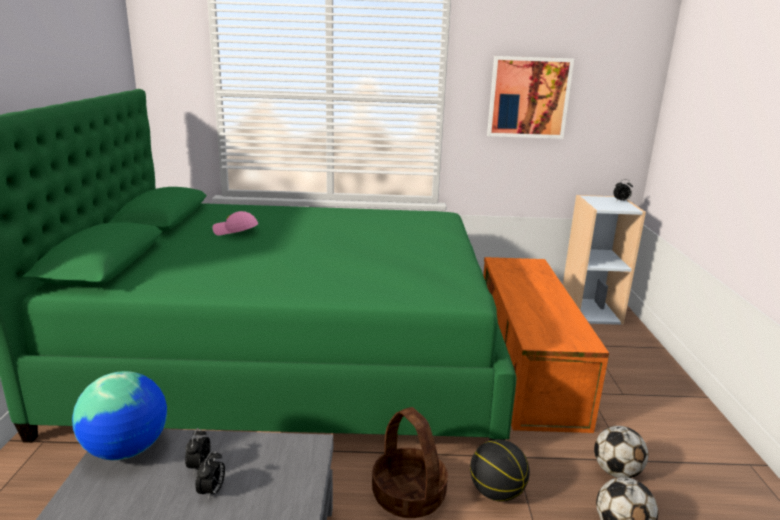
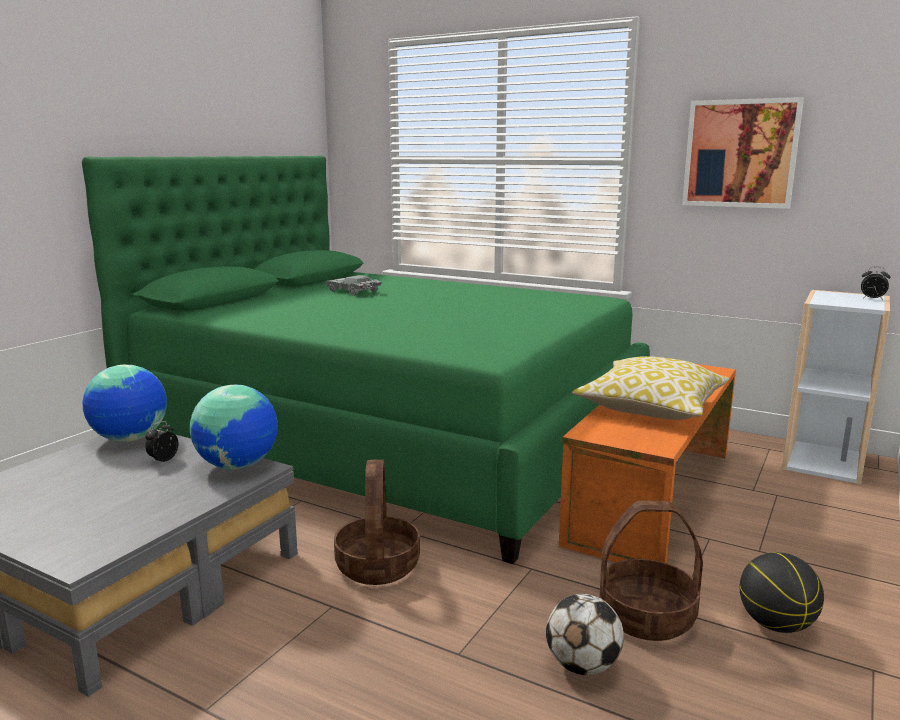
camera: 30 degrees right, 5 degrees down
(212, 491) = (152, 476): alarm clock -> none
(235, 231) = (353, 291): pink cap -> grey toy car
(283, 449) = (238, 465): none -> globe
(496, 492) = (472, 590): basketball -> basketball (776, 624)
(542, 307) = (651, 407): none -> pillow
(616, 471) = (646, 617): football -> basket

